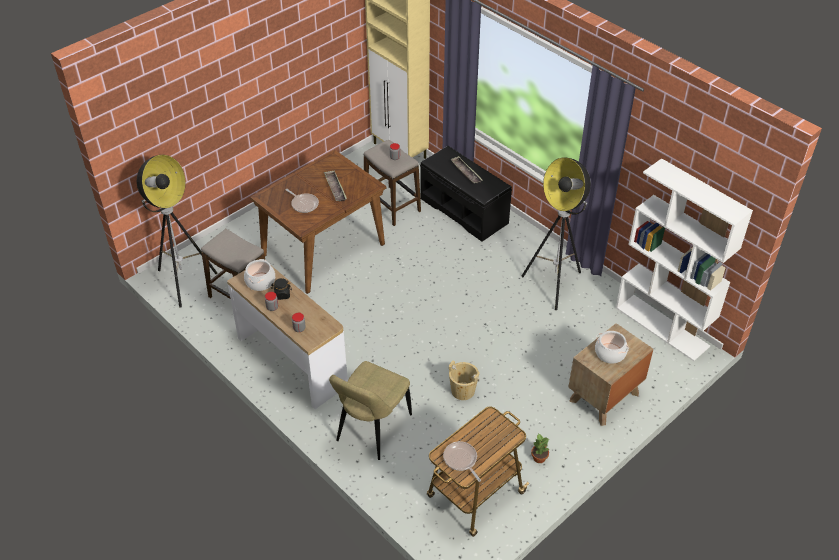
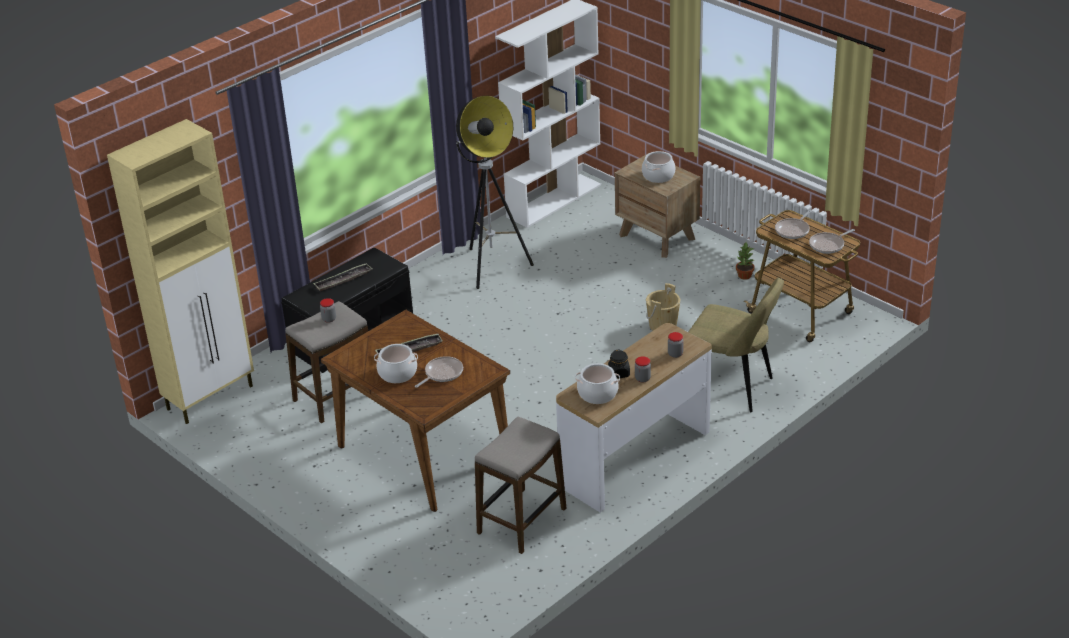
camera: 90 degrees left, 10 degrees down
(184, 282) = (491, 585): floor lamp -> none
(309, 183) = (398, 373): none -> cooking pot
(489, 435) = (793, 230): none -> frying pan

